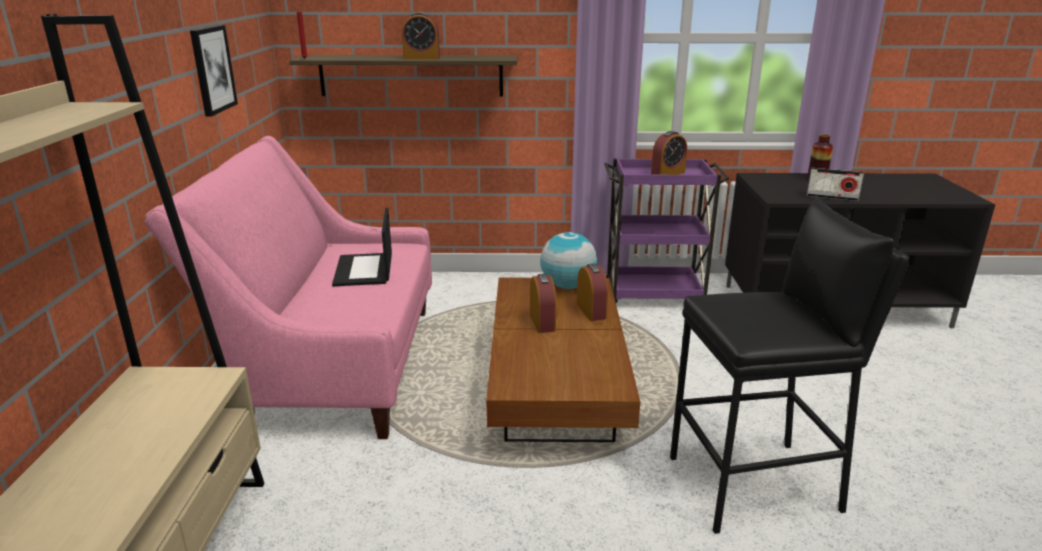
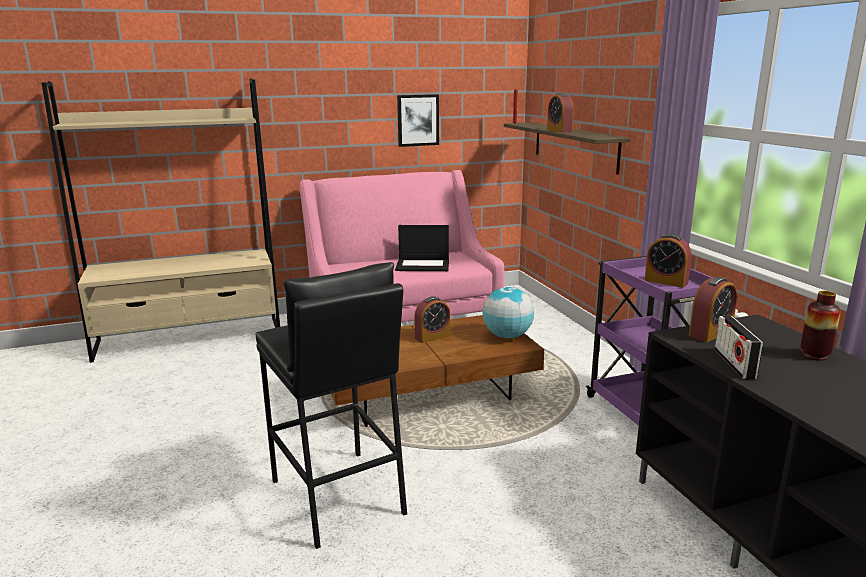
camera: 70 degrees right, 5 degrees down
(364, 270) = (423, 265): laptop -> laptop turned 150 degrees counterclockwise
(591, 311) = (467, 350): alarm clock -> alarm clock (710, 333)

